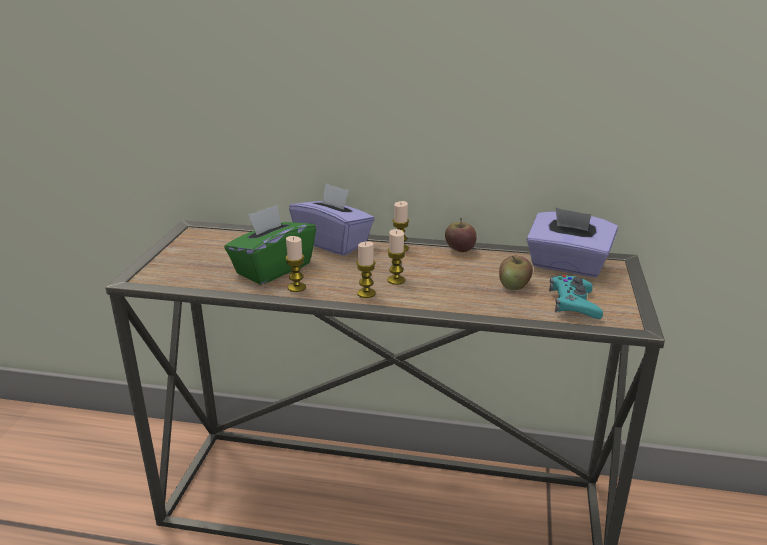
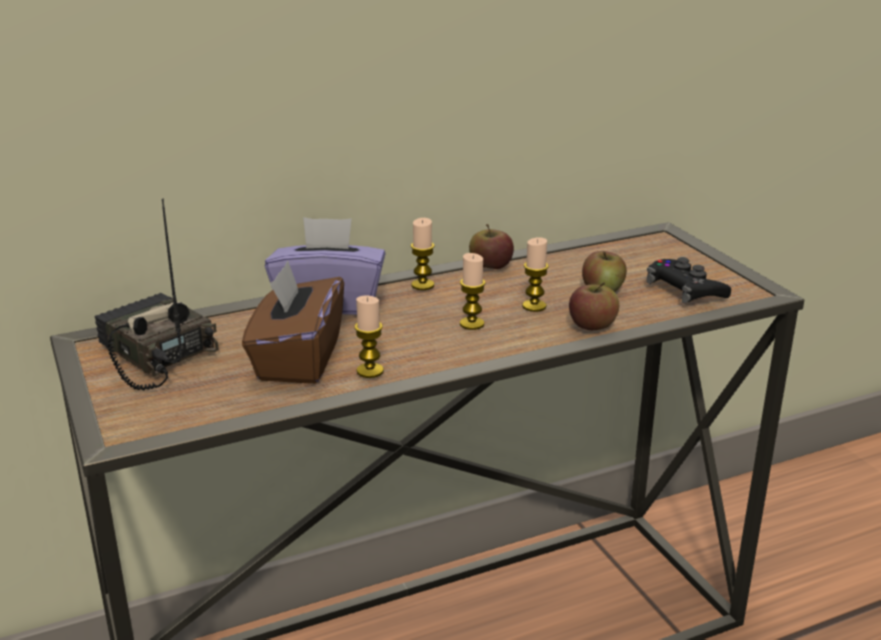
camera: 35 degrees left, 0 degrees up
(210, 243) = (153, 354): none -> radio
(272, 269) = (297, 359): green tissue box -> brown tissue box
(366, 293) = (464, 349): candle -> candle (534, 306)
(469, 305) = (592, 325): none -> apple
(567, 265) = (624, 252): purple tissue box -> none
(573, 303) = (685, 289): turquoise game controller -> black game controller

